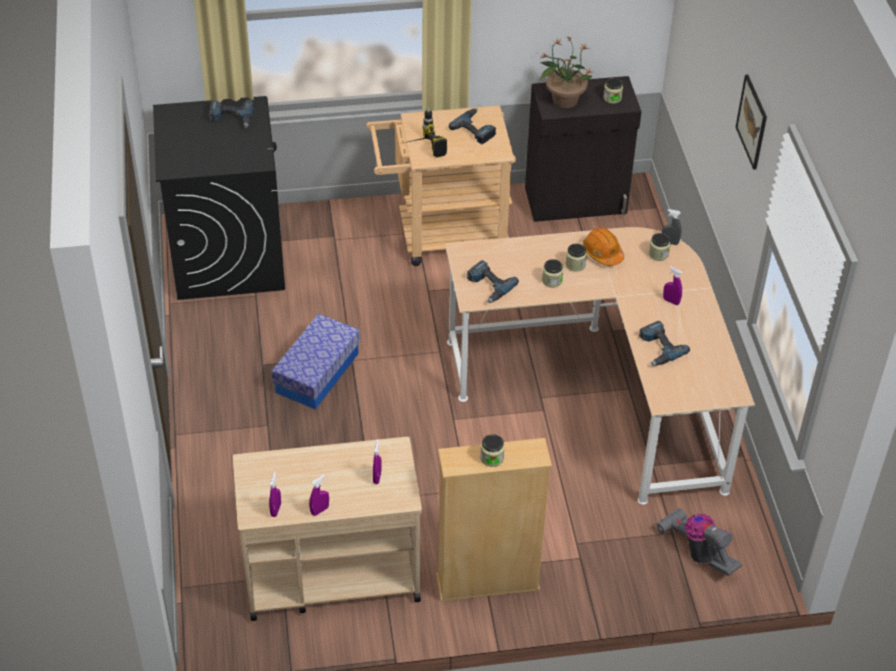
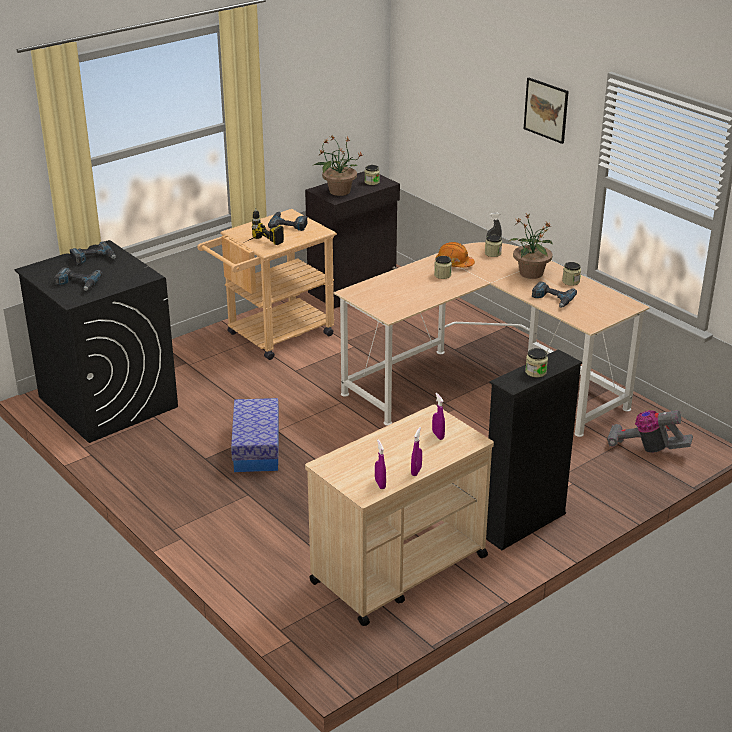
camera: 30 degrees left, 15 degrees down
(487, 583) = (523, 524): beige bookcase -> black bookcase
(488, 286) = (393, 304): power drill -> power drill (77, 284)
(552, 281) = (436, 288): jar -> jar (571, 281)
(671, 301) = (530, 273): purple spray bottle -> potted plant

